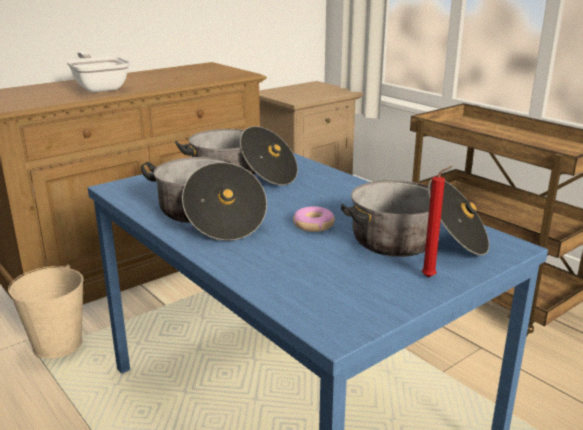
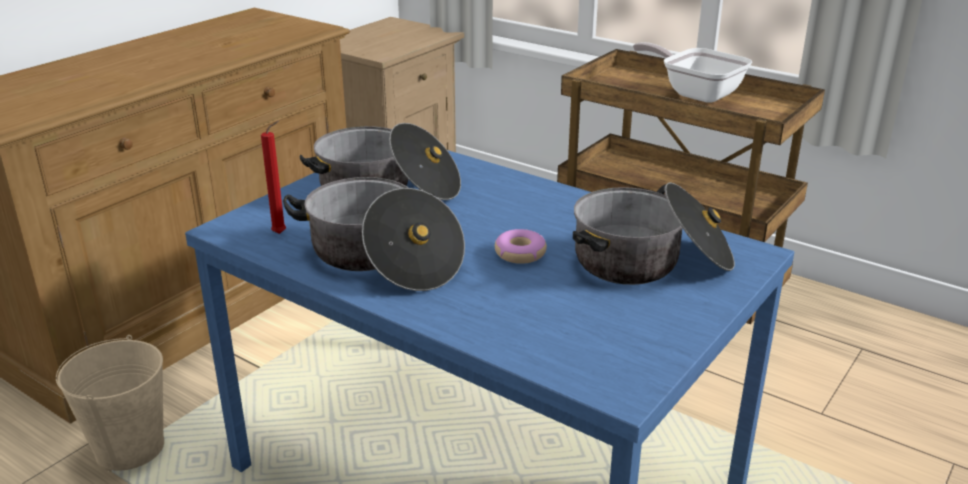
camera: 15 degrees left, 5 degrees up
(99, 88) = (124, 71): frying pan -> frying pan (695, 93)
(431, 277) = (688, 306): red candle -> red candle (281, 233)

